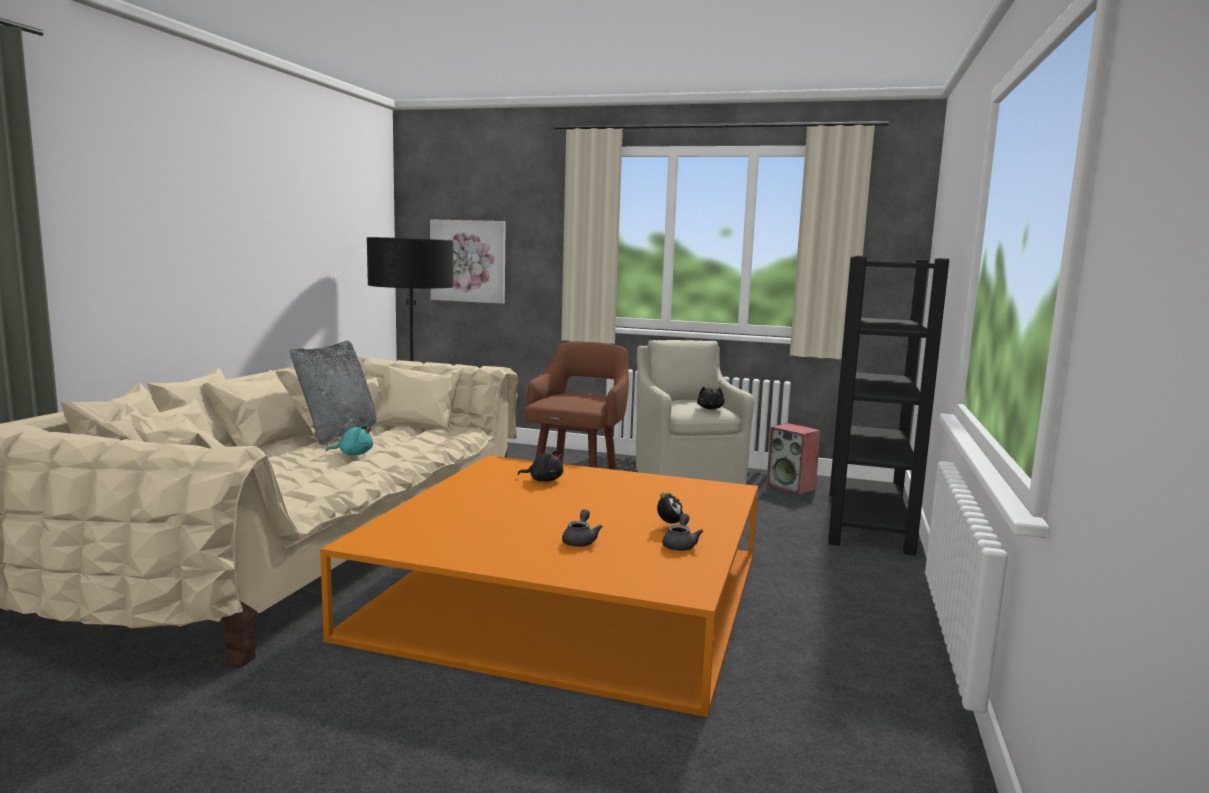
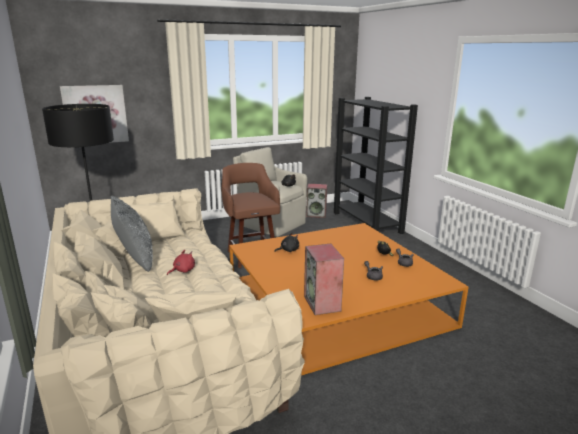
camera: 40 degrees left, 10 degrees up
(353, 454) = (182, 270): turquoise plush toy -> red plush toy
(424, 540) = (323, 304): none -> speaker

